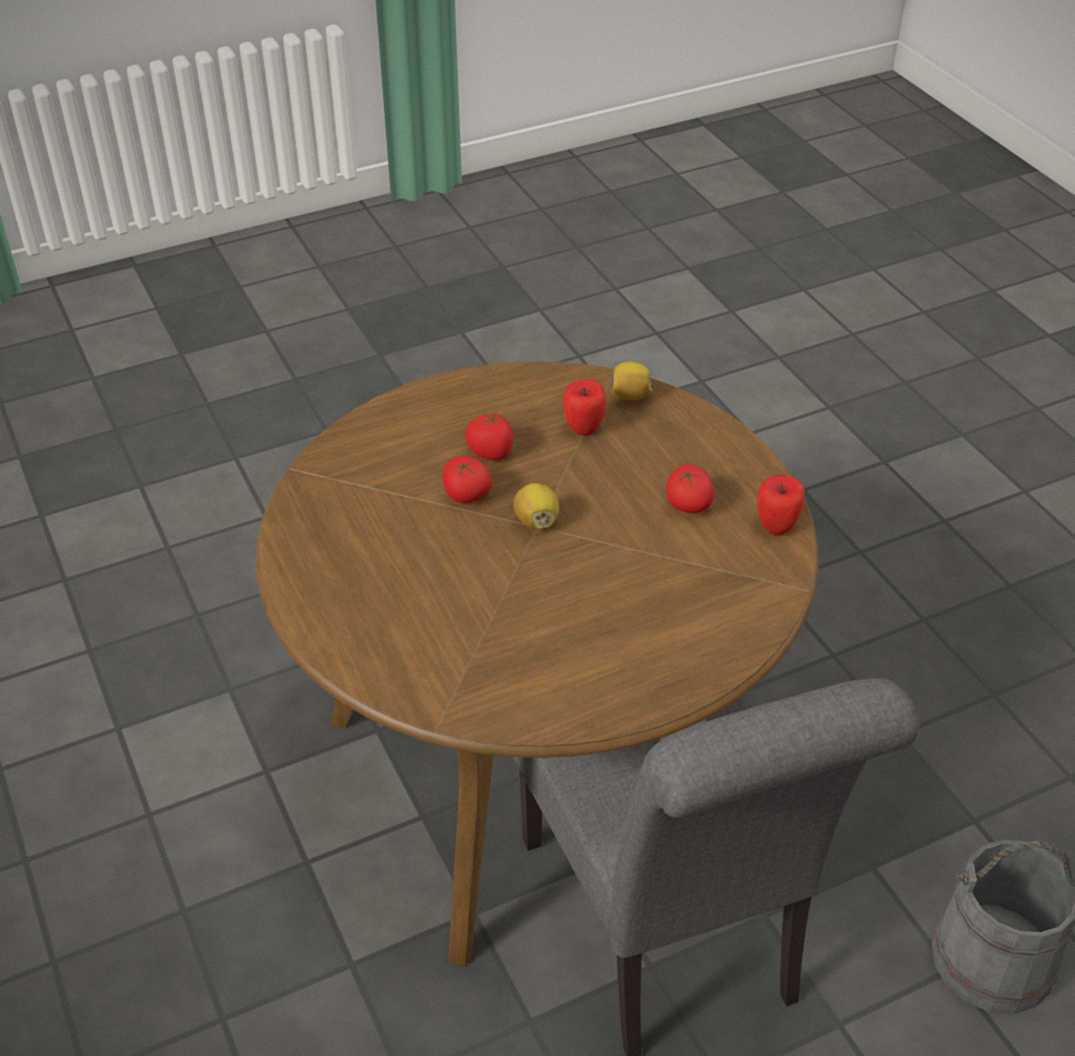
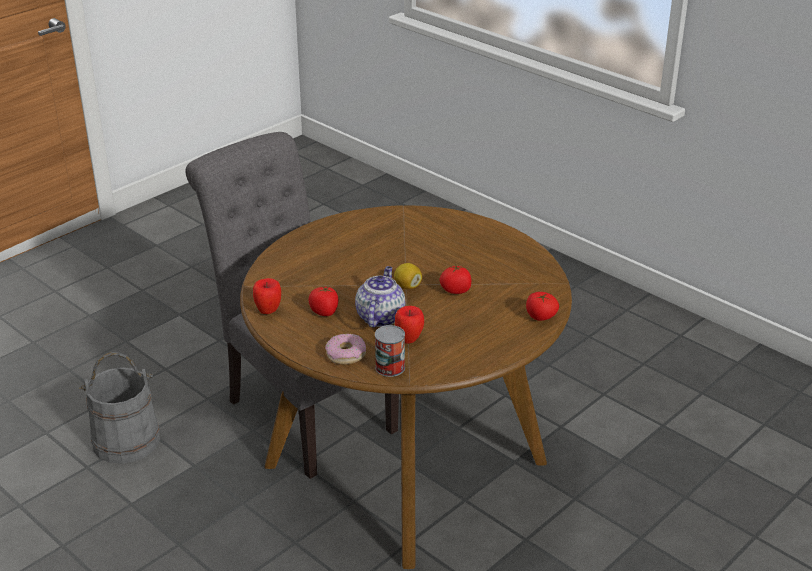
camera: 160 degrees right, 10 degrees down
(491, 452) = (458, 314): tomato -> tomato (540, 317)
(607, 475) = (380, 317): none -> teapot
(630, 396) = (390, 367): lemon -> can
(681, 427) = (346, 354): none -> donut

